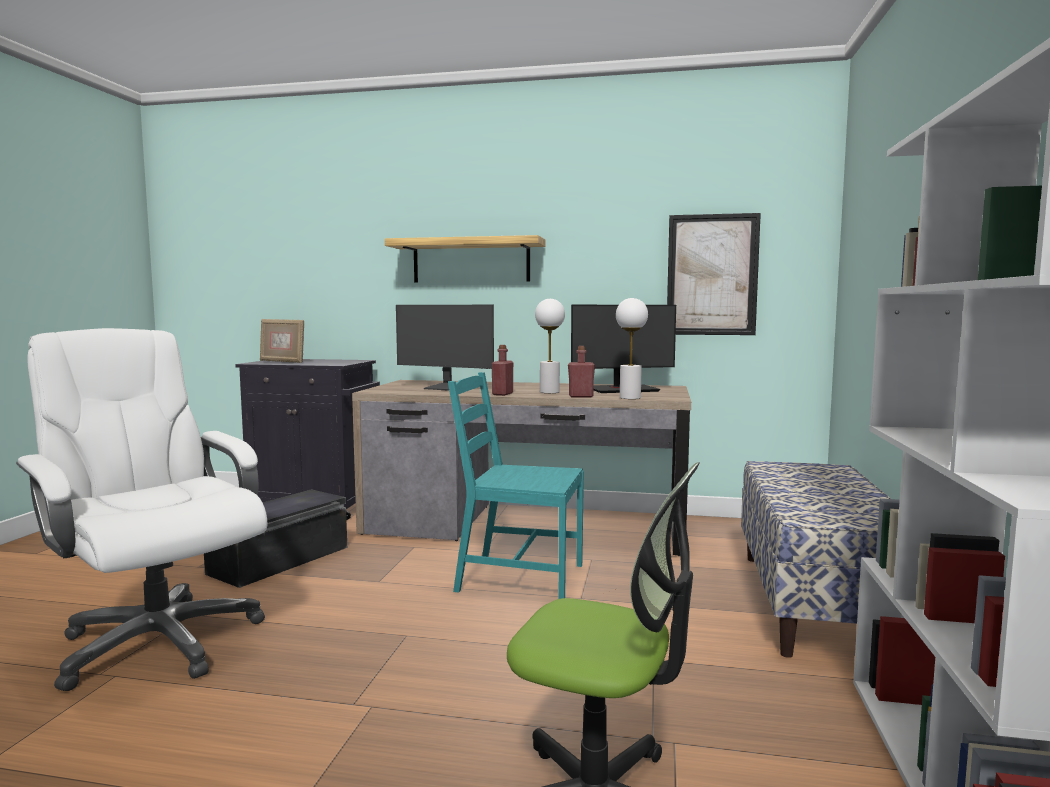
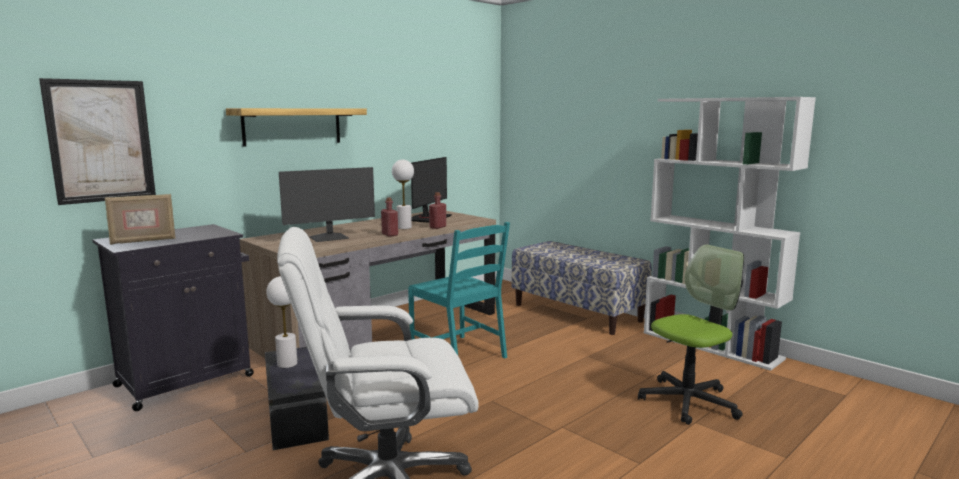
camera: 55 degrees left, 5 degrees up
(519, 578) = (459, 355): turquoise chair -> turquoise chair turned 90 degrees counterclockwise
(630, 397) = (462, 222): white table lamp -> white table lamp (287, 364)
(712, 275) = (446, 134): picture -> picture (101, 141)

